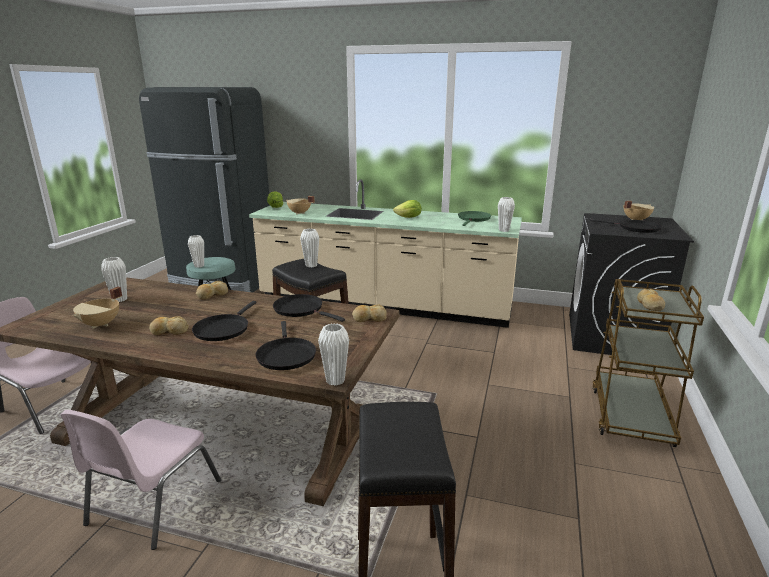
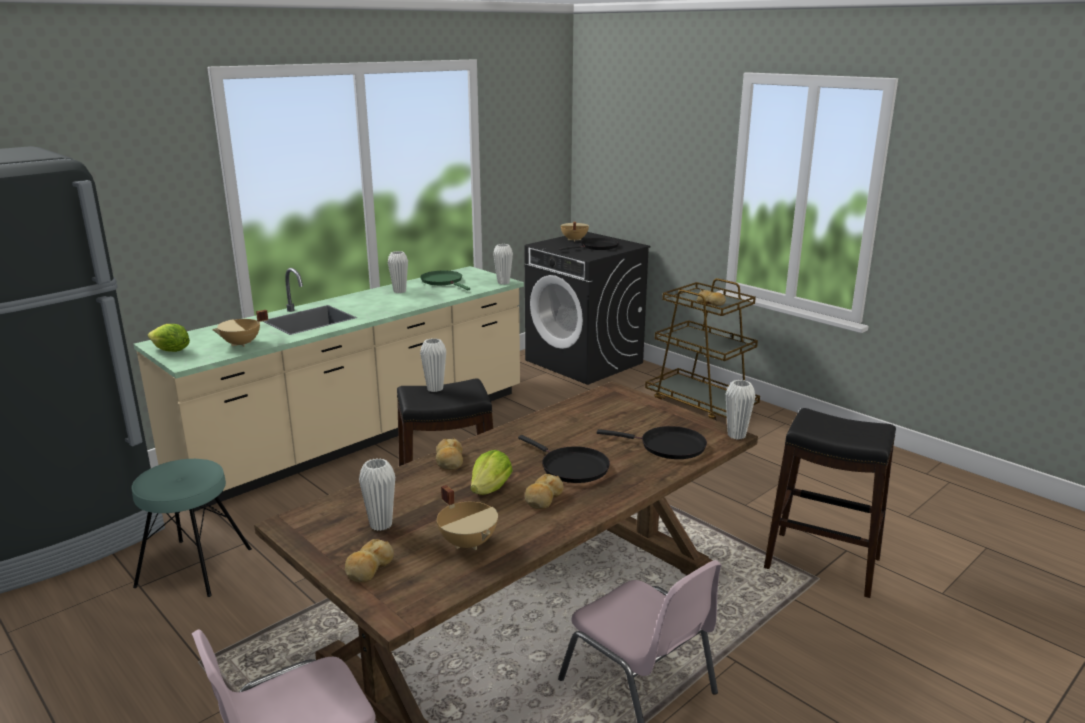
camera: 60 degrees left, 0 degrees up
(199, 266) = (178, 486): white vase -> white vase (399, 291)
(301, 309) = (561, 421): black frying pan -> none
(369, 318) = (620, 396): bread -> bread (369, 568)
(409, 217) = (384, 302): lettuce -> lettuce (491, 489)

